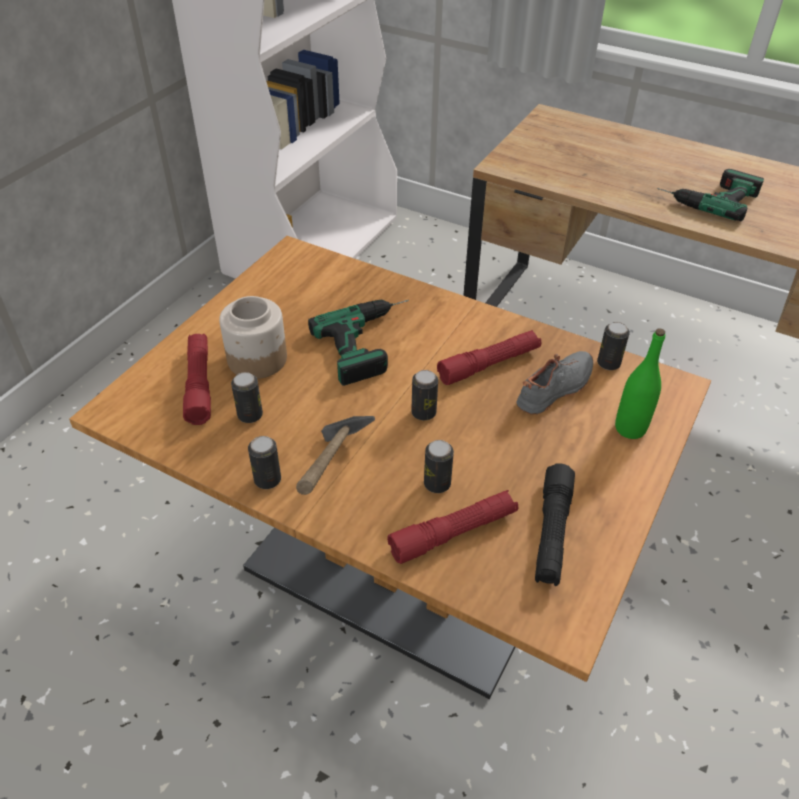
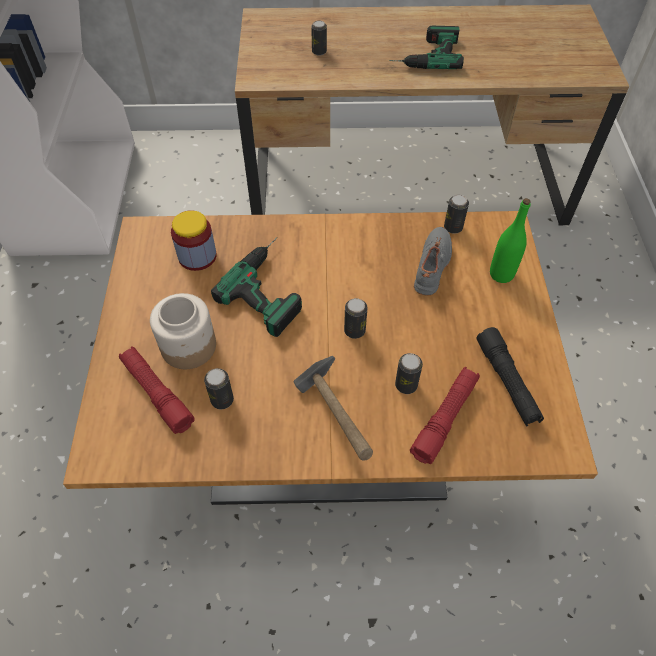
camera: 30 degrees left, 10 degrees up
(267, 480) = (279, 449): can -> can (319, 52)
(325, 290) = (197, 256): none -> jar
(489, 364) = (372, 266): red flashlight -> none

